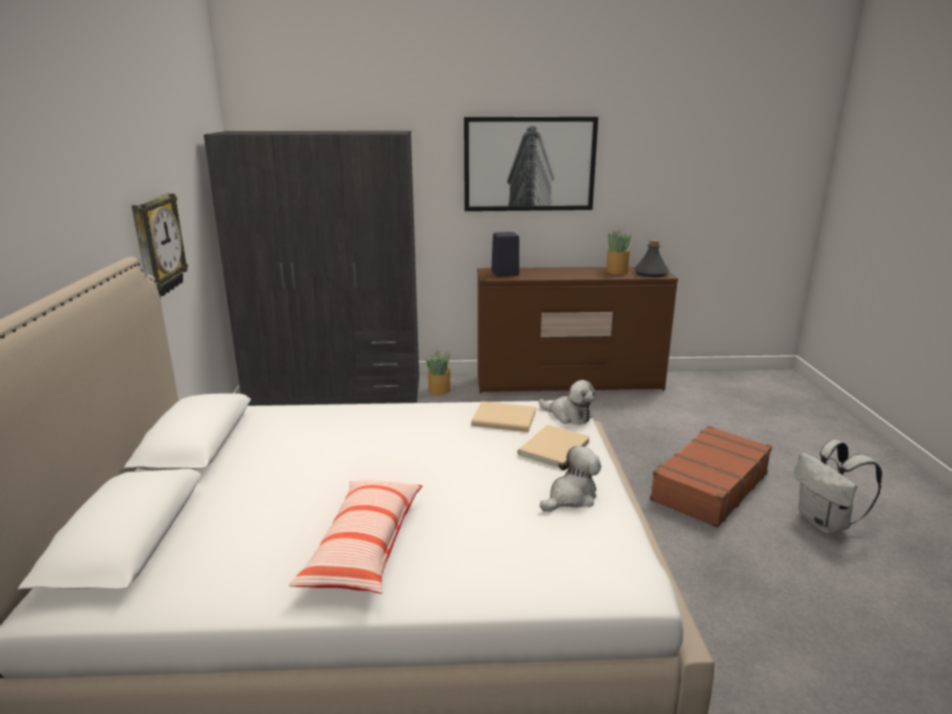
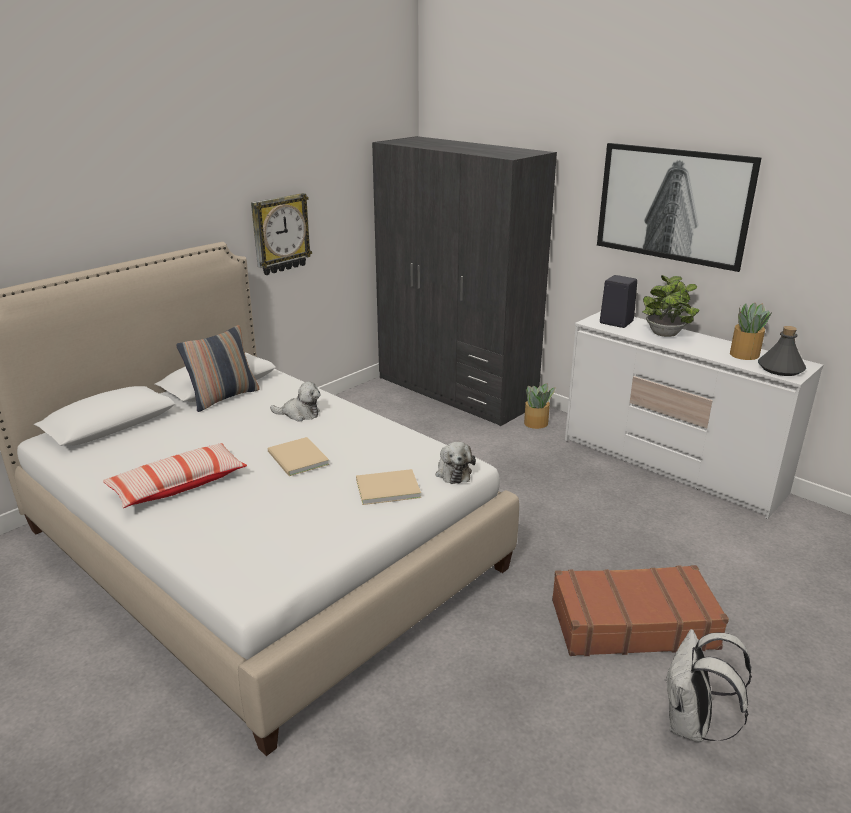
camera: 45 degrees right, 5 degrees up
(229, 450) = (223, 397): none -> pillow
(505, 419) = (402, 453): beige book -> beige book (297, 459)
(551, 273) = (665, 335): none -> potted plant
(569, 383) = (670, 466): brown dresser -> white dresser
(571, 497) = (327, 524): plush toy -> plush toy (299, 414)

